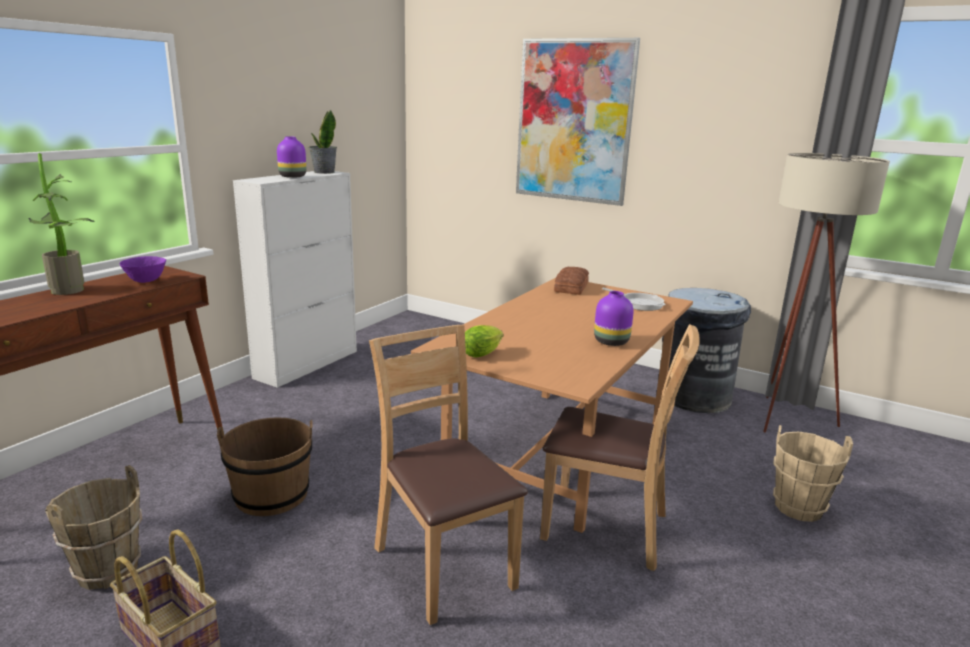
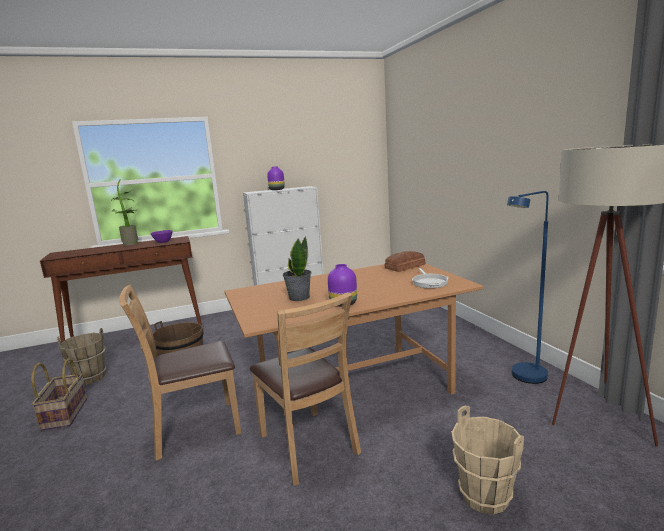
camera: 40 degrees right, 5 degrees down
(324, 172) = (303, 187): potted plant -> potted plant (299, 297)
(444, 565) = (195, 428): brown chair -> brown chair turned 120 degrees counterclockwise
(483, 353) = (253, 298): lettuce -> none
(574, 121) = (463, 141): picture -> none
(694, 397) = (524, 379): grey trash can -> blue floor lamp

